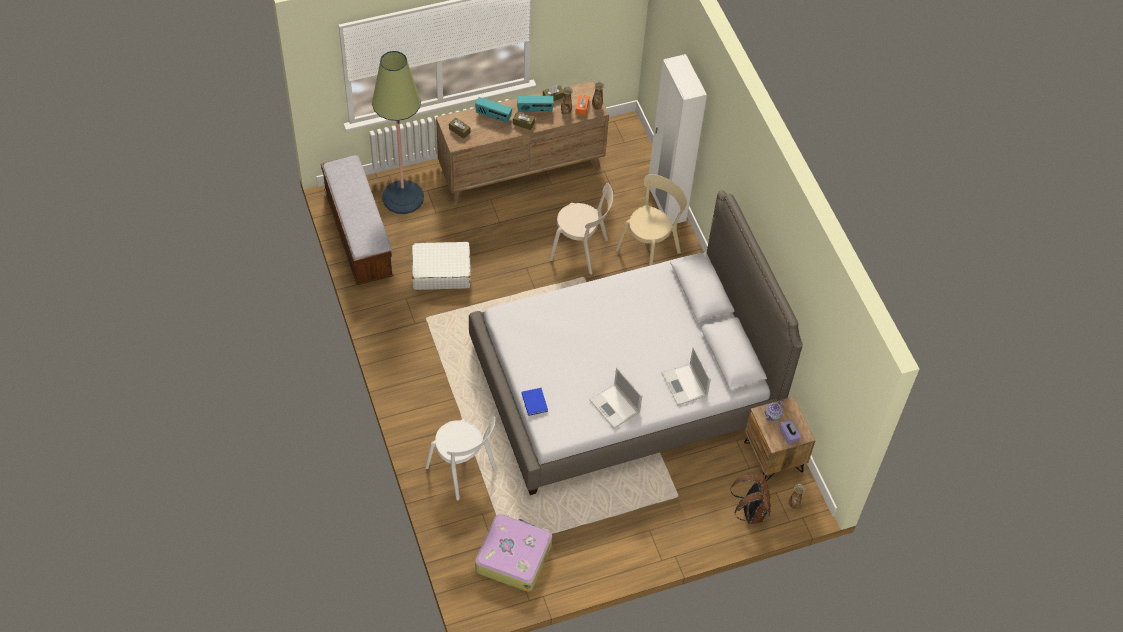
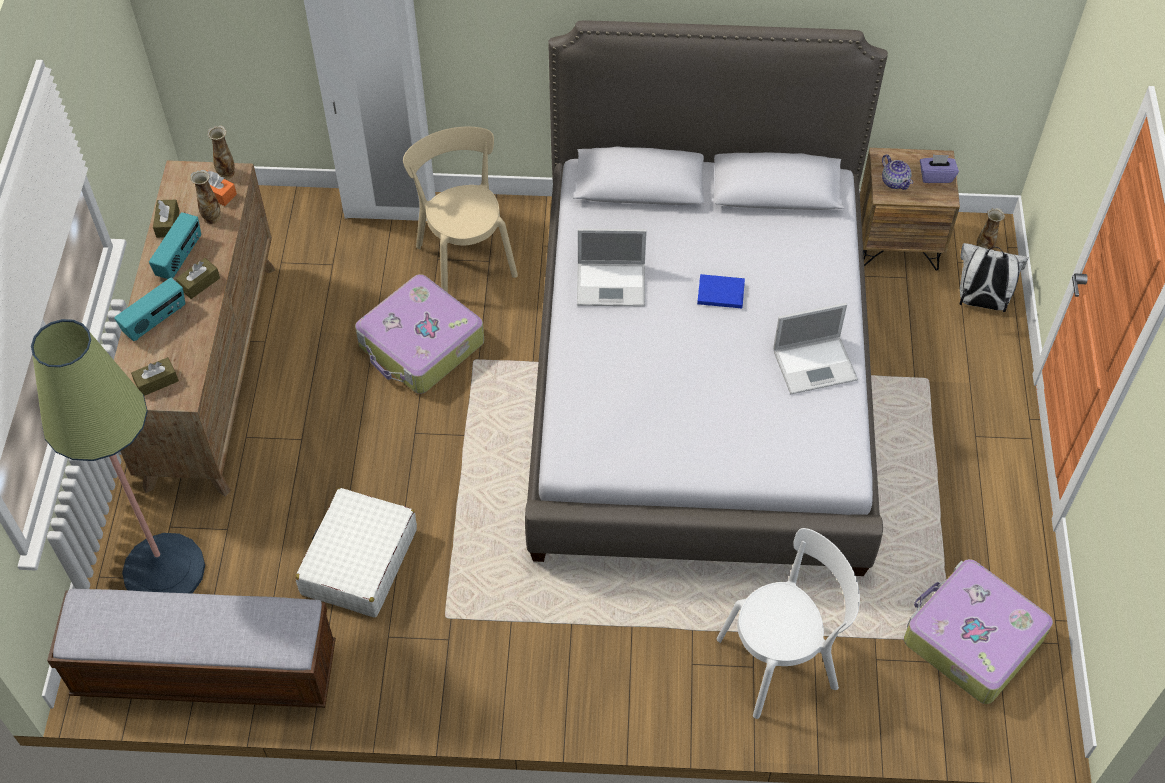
camera: 65 degrees left, 0 degrees up
(534, 401) = (766, 471): blue book -> blue book (719, 292)
(581, 250) = (421, 345): beige chair -> suitcase
(685, 385) = (808, 263): laptop -> laptop (612, 284)
(750, 511) = (980, 302): brown backpack -> white backpack

